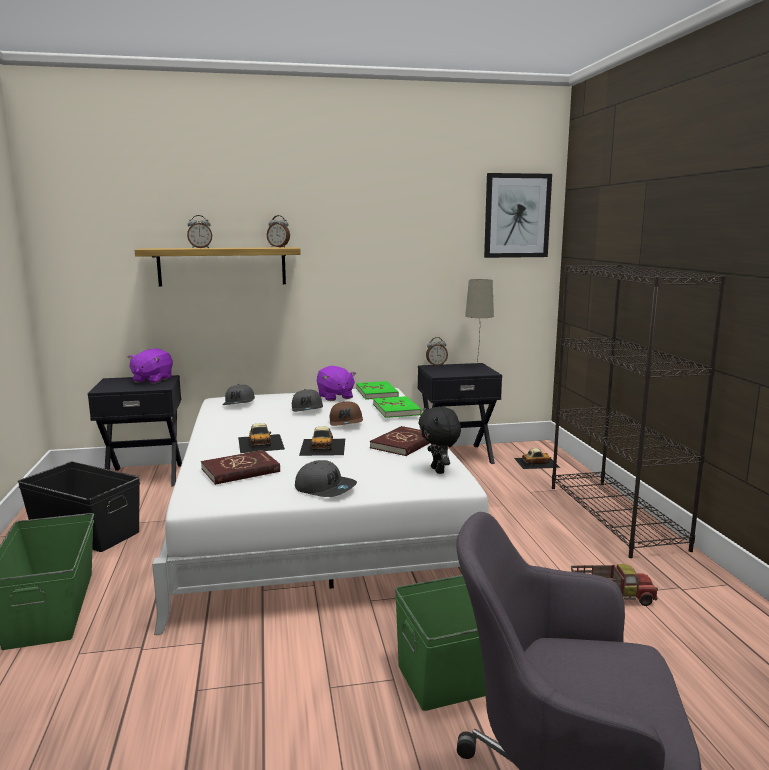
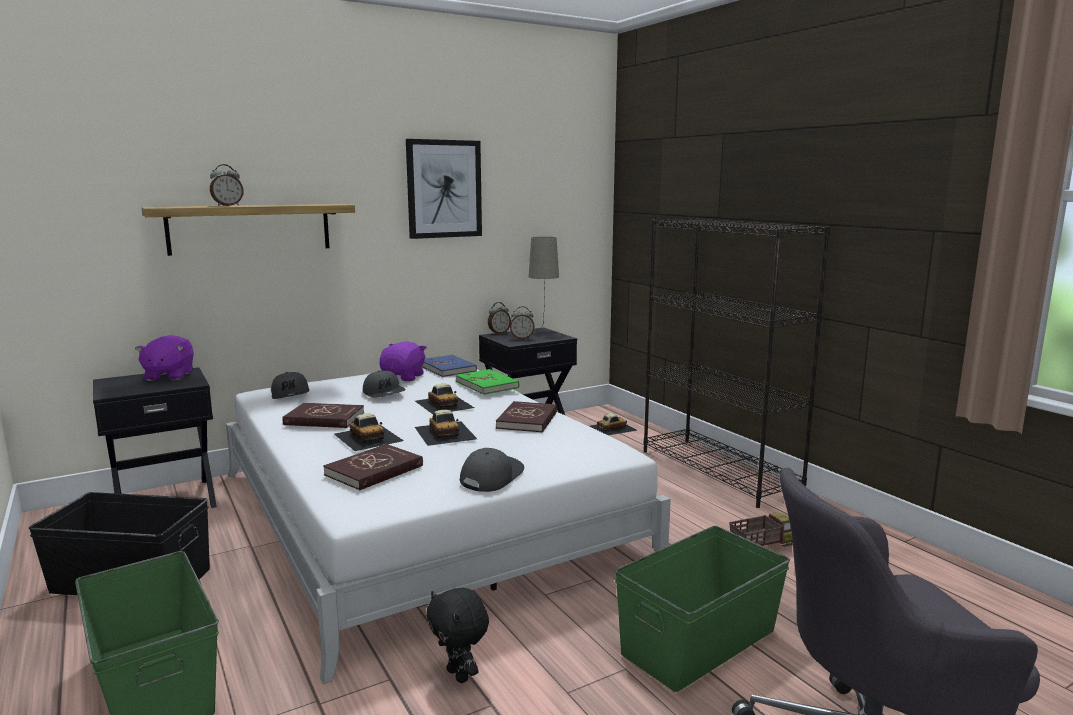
camera: 20 degrees left, 0 degrees up
(243, 425) = (324, 419): none -> red book
(279, 247) = (323, 204): alarm clock -> alarm clock (522, 338)
(325, 488) = (491, 477): grey cap -> grey cap turned 75 degrees counterclockwise
(335, 397) = (403, 377): purple plush toy -> purple plush toy turned 120 degrees counterclockwise
(346, 422) = (444, 404): brown cap -> toy car
(377, 393) = (448, 368): green book -> blue book
(439, 470) = (590, 443): black plush toy -> black plush toy (459, 675)
(517, 216) = (571, 168): picture -> picture (444, 189)

